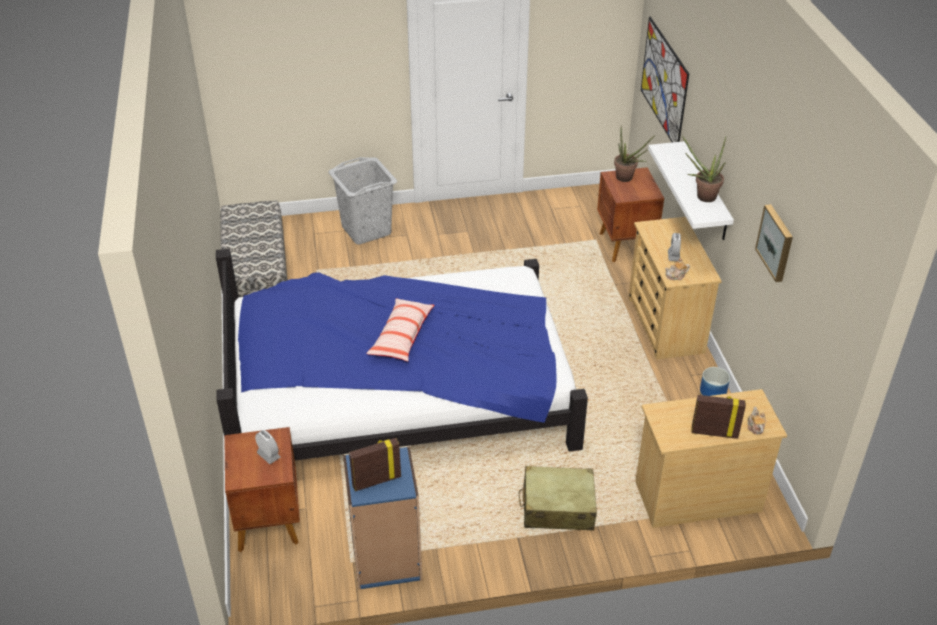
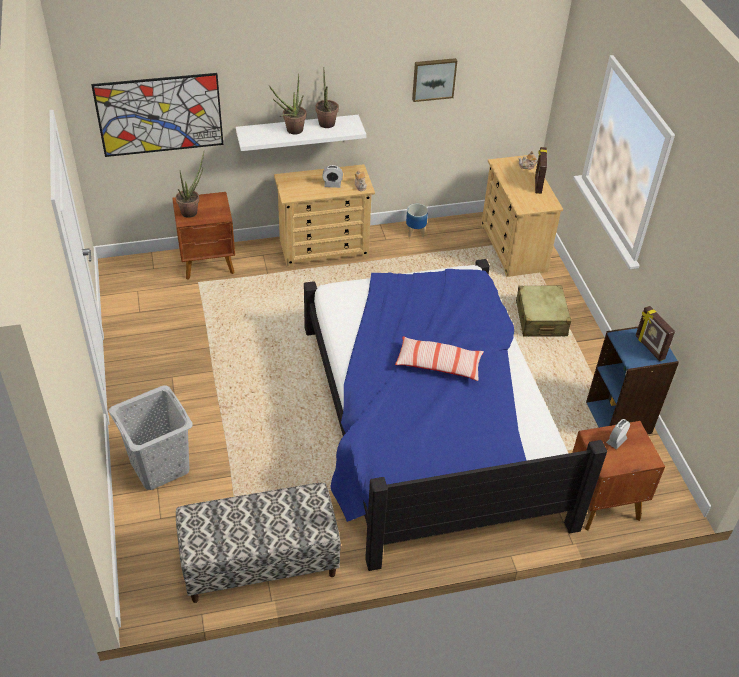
camera: 95 degrees left, 5 degrees up
(685, 174) = (291, 131): none -> potted plant

